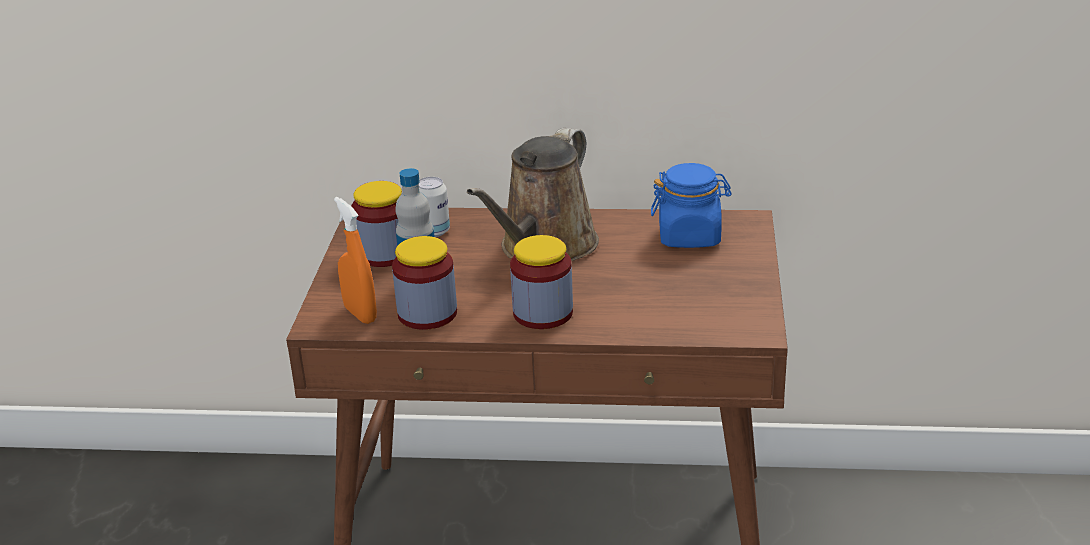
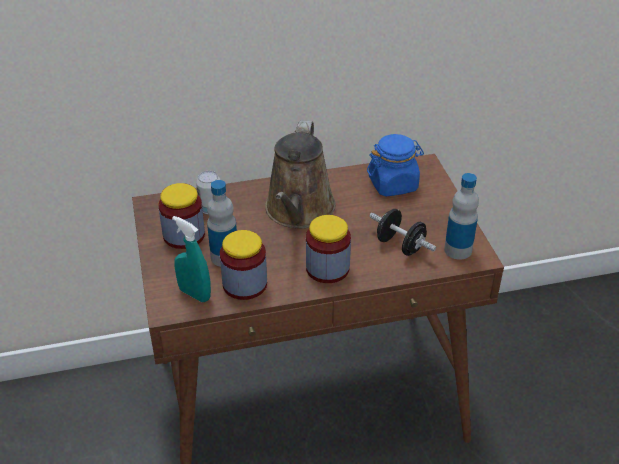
camera: 20 degrees left, 10 degrees up
(360, 314) = (194, 294): orange spray bottle -> turquoise spray bottle
(656, 303) = (400, 245): none -> black dumbbell
(733, 319) = (458, 250): none -> bottle

